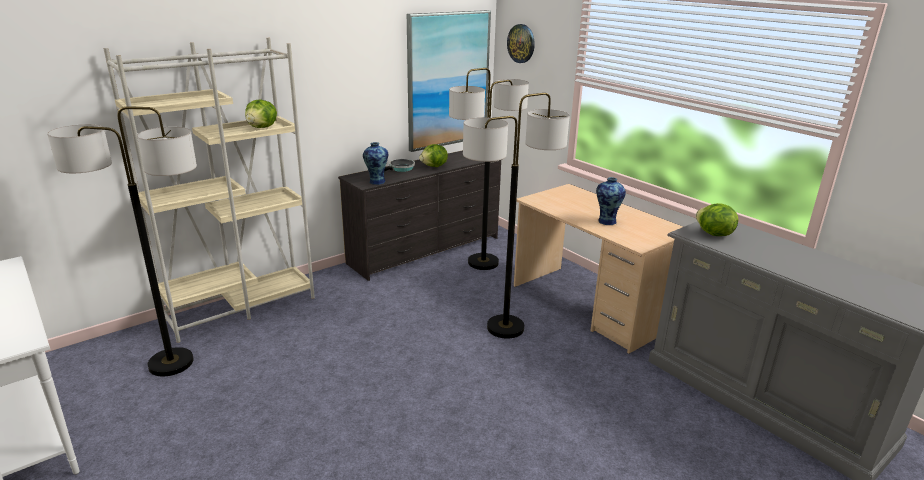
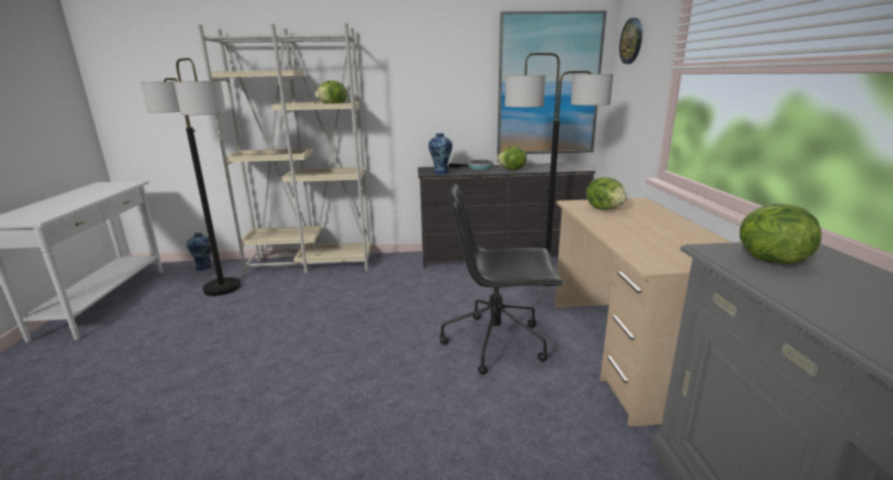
camera: 35 degrees right, 5 degrees down
(505, 328) = (500, 343): floor lamp -> black office chair
(558, 201) = (605, 209): none -> lettuce
(606, 221) = (641, 234): vase -> vase (205, 267)

